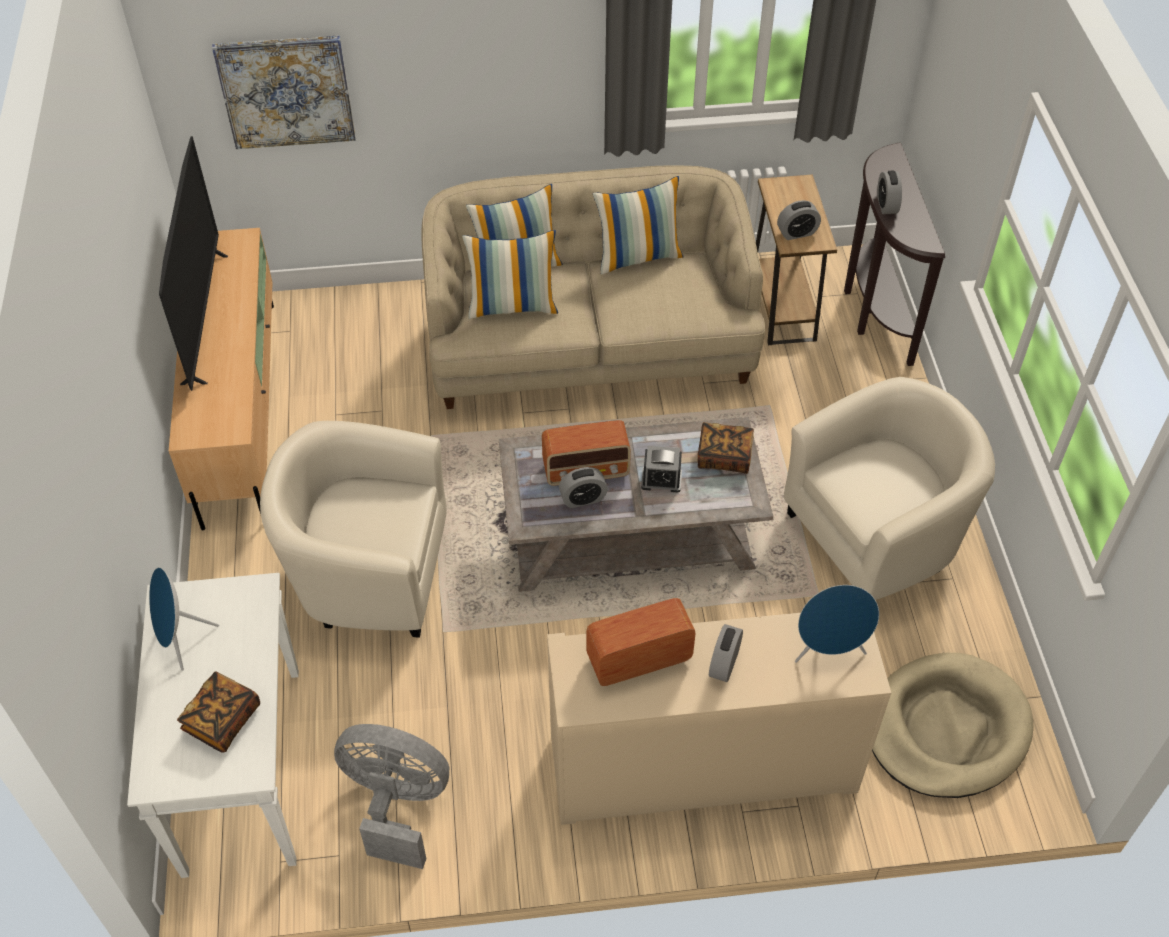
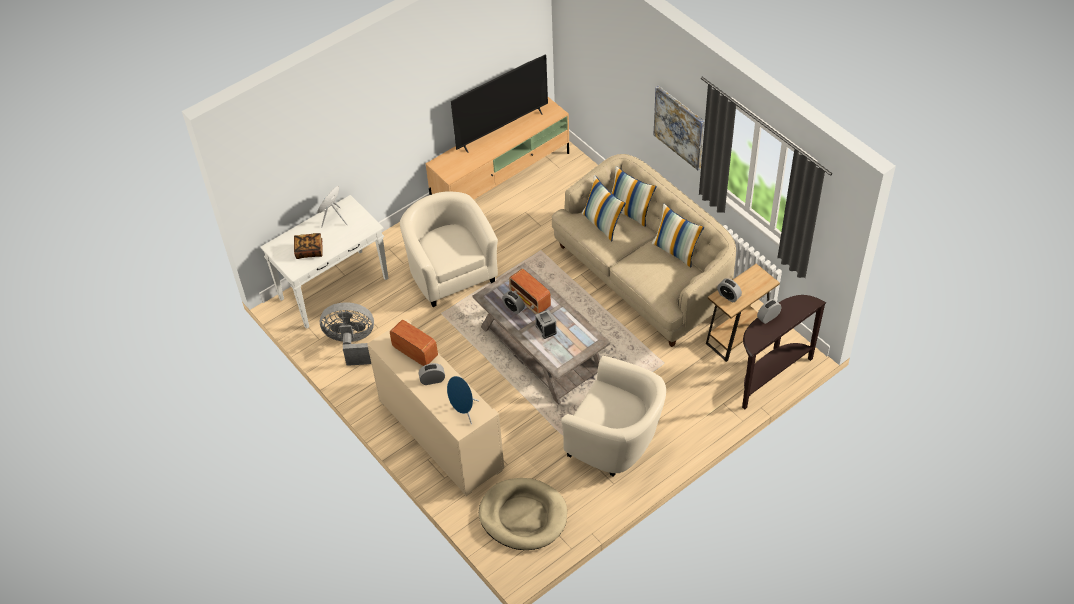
camera: 60 degrees right, 0 degrees up
(286, 91) = (595, 64): picture -> picture (679, 127)
(396, 804) = (352, 344): grey fan -> grey fan turned 75 degrees counterclockwise
(724, 457) = (577, 344): book -> none

